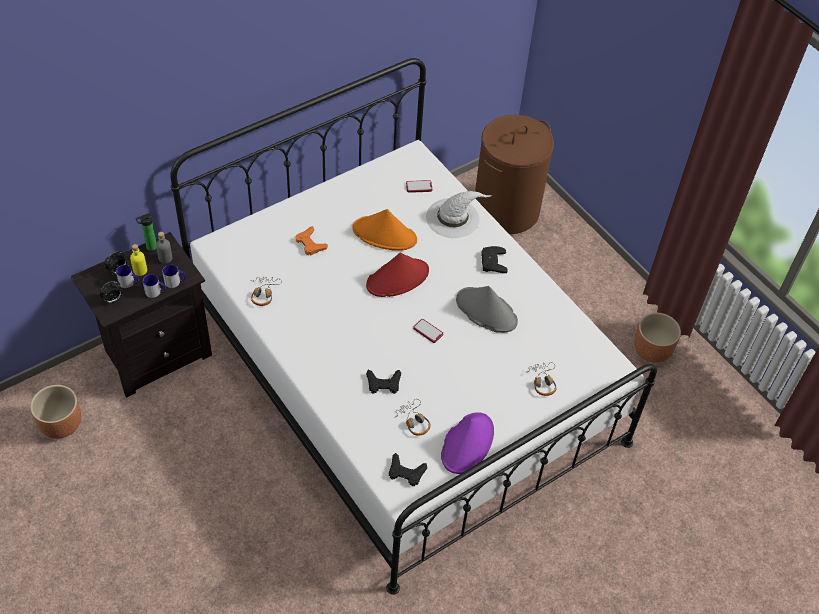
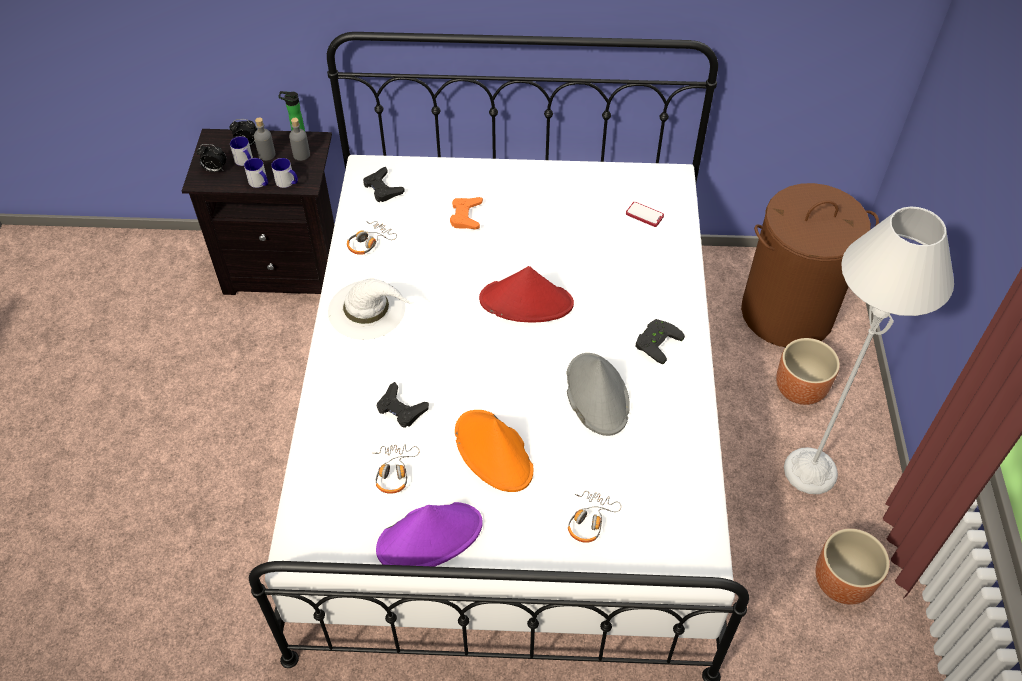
camera: 40 degrees right, 0 degrees up
(61, 424) = (147, 287): brown planter -> brown planter (799, 388)
(140, 270) = (267, 155): yellow bottle -> grey bottle
(385, 234) = (556, 247): orange hat -> orange hat (494, 452)
(406, 472) = (330, 525): black game controller -> black game controller (382, 188)
(428, 331) = (505, 379): phone -> none
(453, 217) = (654, 268): white hat -> white hat (368, 309)
(590, 298) = (810, 471): none -> grey floor lamp

